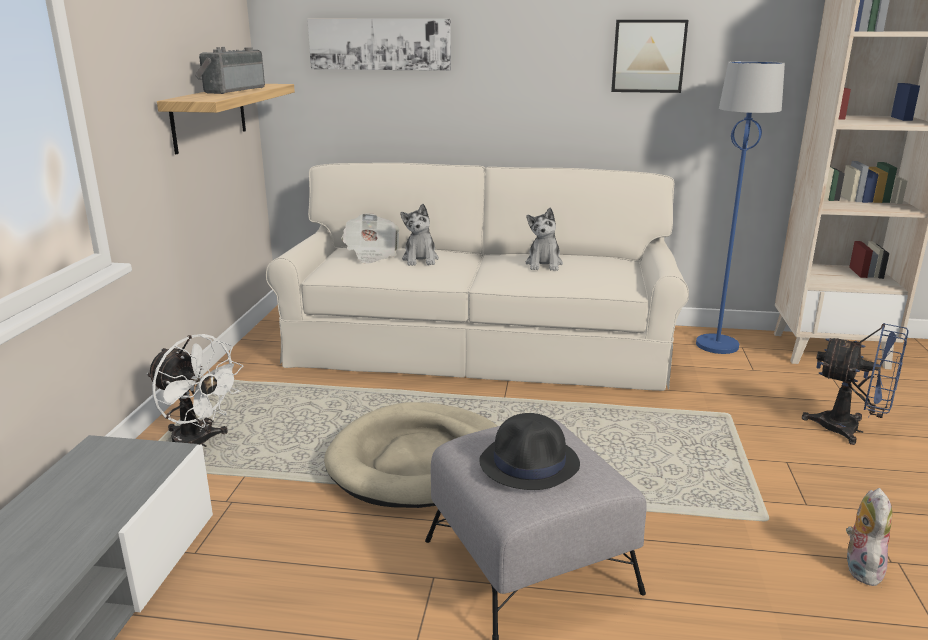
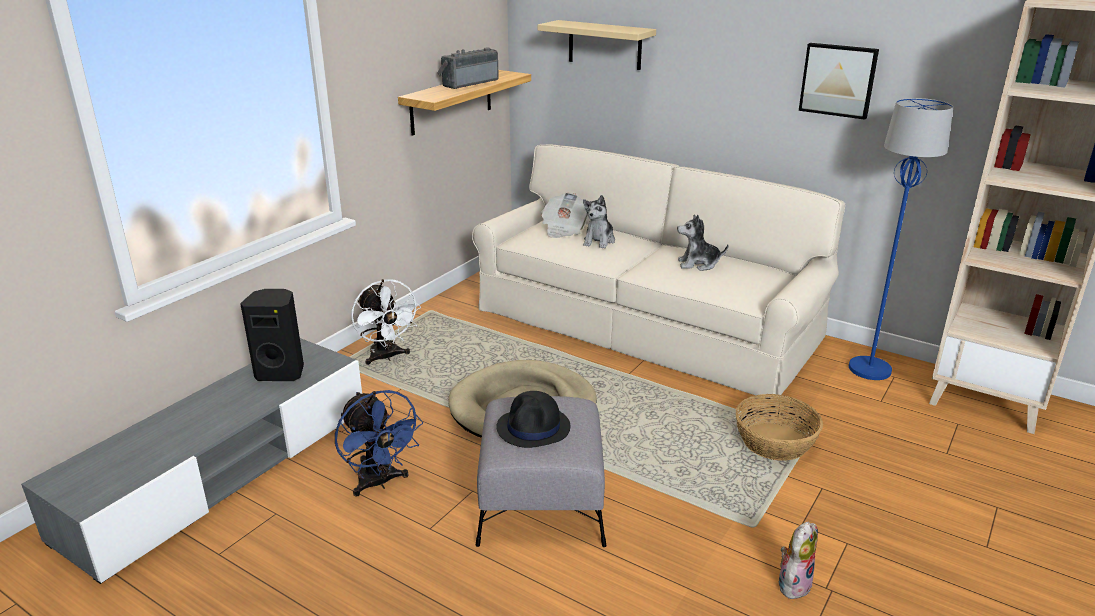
camera: 25 degrees right, 5 degrees up
(92, 486) = (281, 372): none -> black speaker
(380, 44) = (604, 45): picture -> beige shelf
(544, 264) = (698, 264): plush toy -> plush toy turned 60 degrees clockwise
(704, 429) = (775, 442): none -> basket
(850, 430) = (916, 478): blue fan -> blue fan (379, 483)

